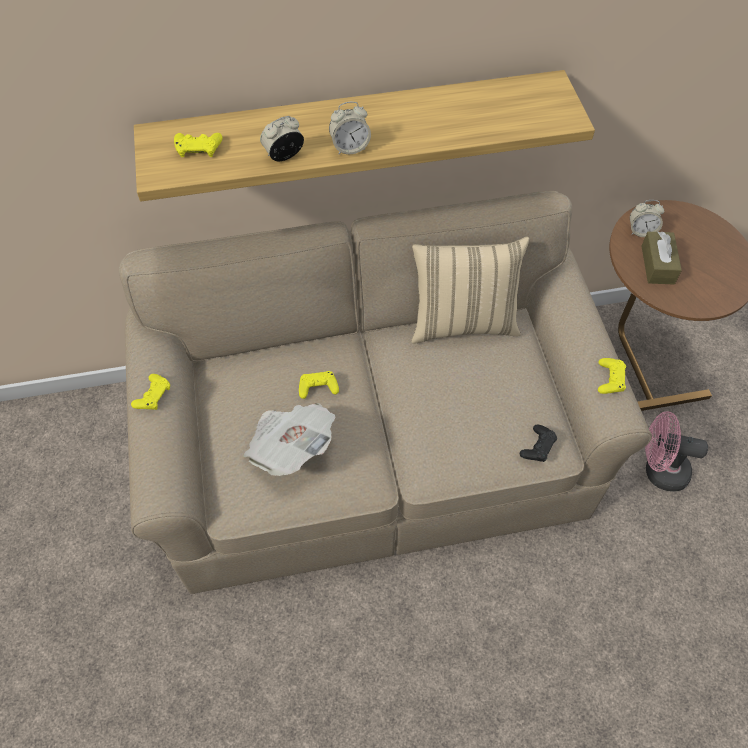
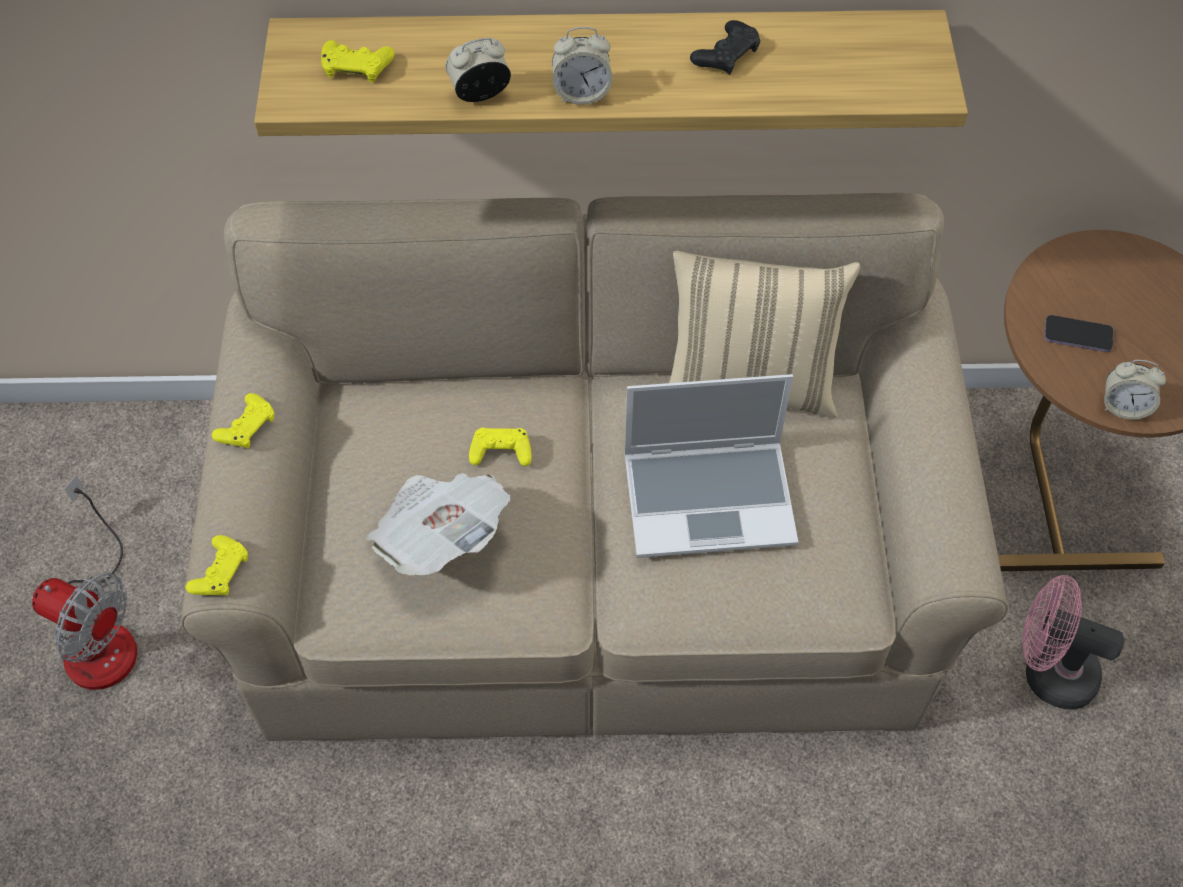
camera: 10 degrees right, 0 degrees up
(70, 541) = (100, 631): none -> fan
(455, 397) = (710, 498): none -> laptop
(538, 447) = (825, 596): black game controller -> black game controller (726, 54)
(610, 379) = (957, 507): yellow game controller -> yellow game controller (220, 571)
(641, 231) = (1064, 277): alarm clock -> alarm clock (1123, 406)
(657, 265) = (1077, 335): brown tissue box -> phone

